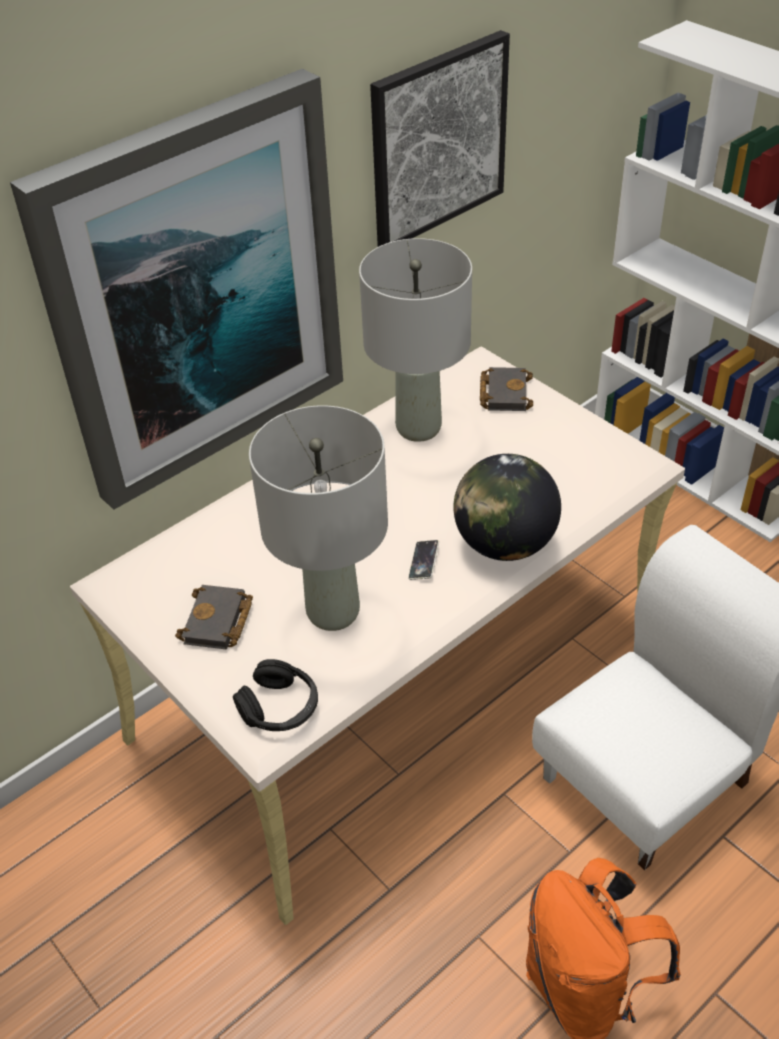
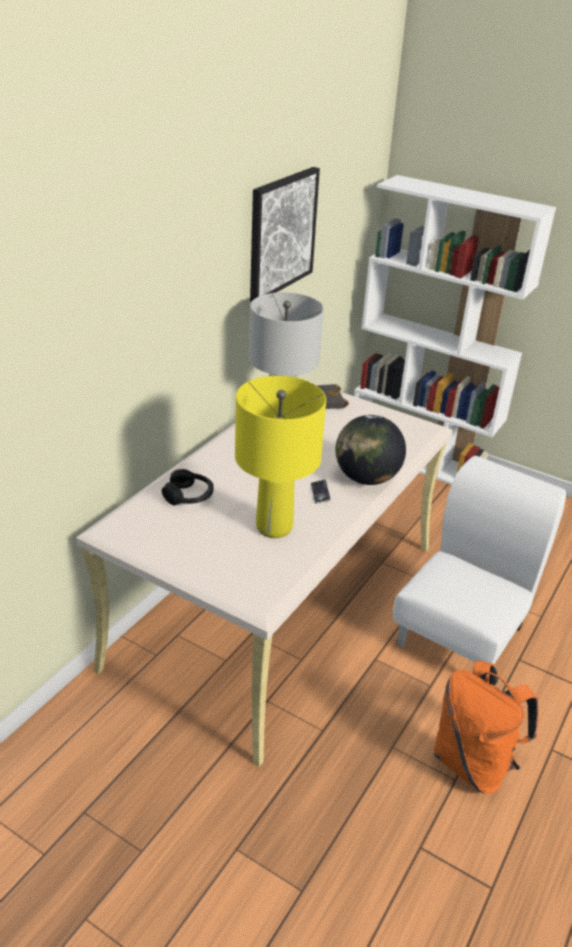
camera: 20 degrees left, 10 degrees down
(196, 292) = (159, 319): picture -> none
(218, 623) = (198, 543): black book -> none
(280, 707) = (264, 585): black headphones -> black headphones (189, 496)
(333, 611) = (274, 527): grey table lamp -> yellow table lamp

